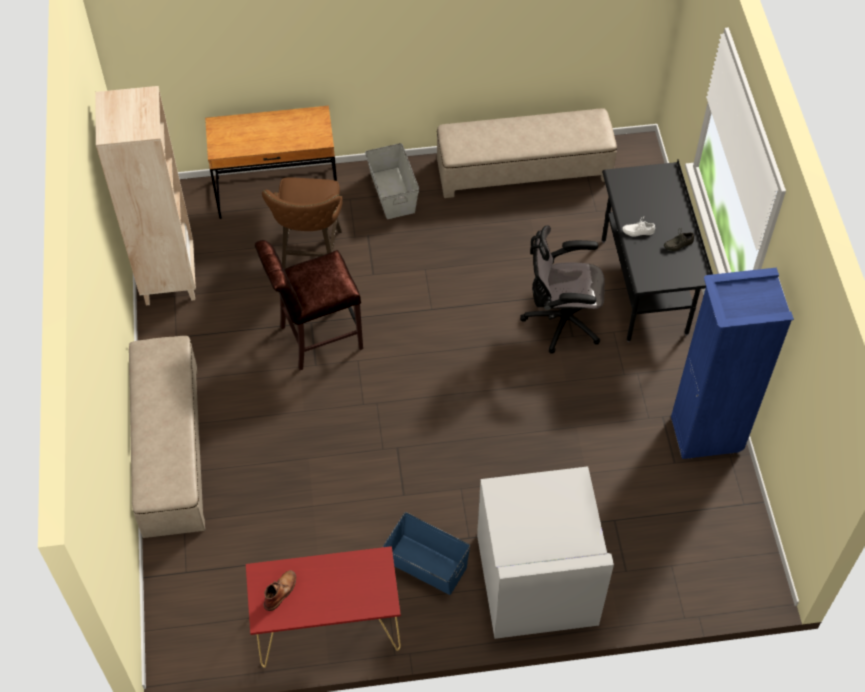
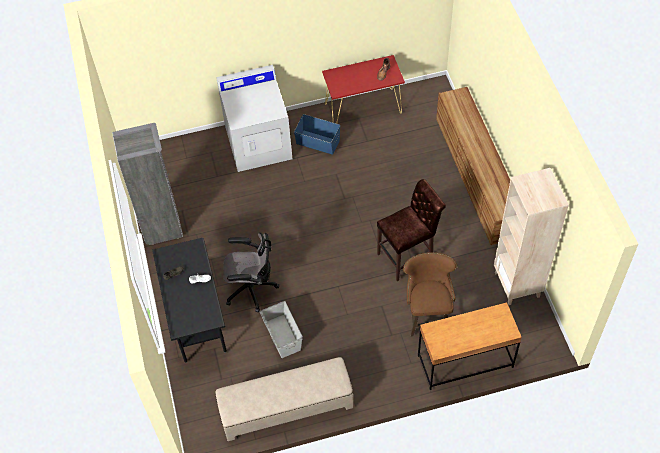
camera: 175 degrees right, 0 degrees up
(170, 447) = (476, 181): beige bench -> brown cabinet
(393, 192) = (381, 372): grey storage box -> grey storage box (282, 336)
(706, 434) = (162, 229): blue cabinet -> grey cabinet

